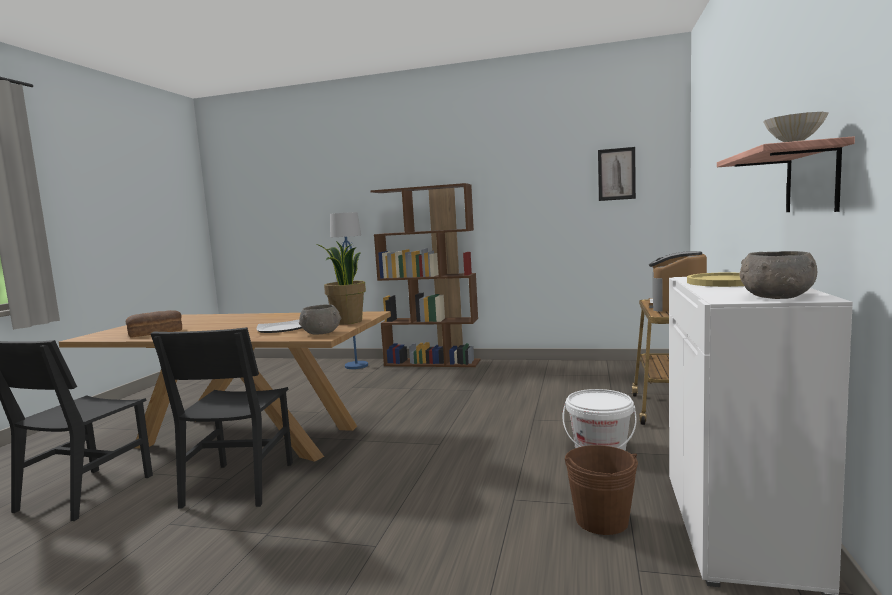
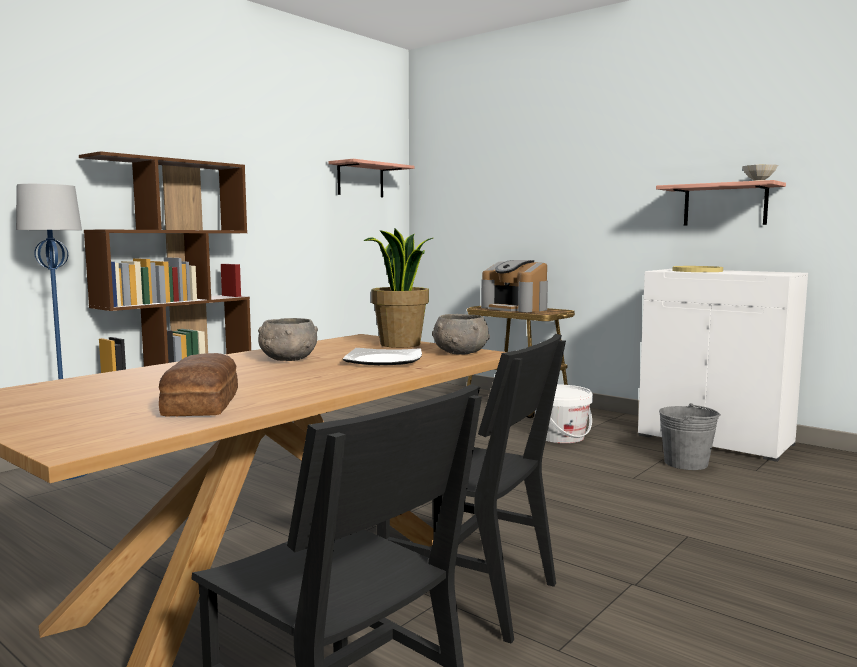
camera: 65 degrees left, 0 degrees up
(601, 520) = (686, 463): brown bucket -> grey bucket
(616, 174) = (360, 180): picture -> shelf
(775, 297) = (779, 273): grey bowl -> grey bowl (288, 359)

